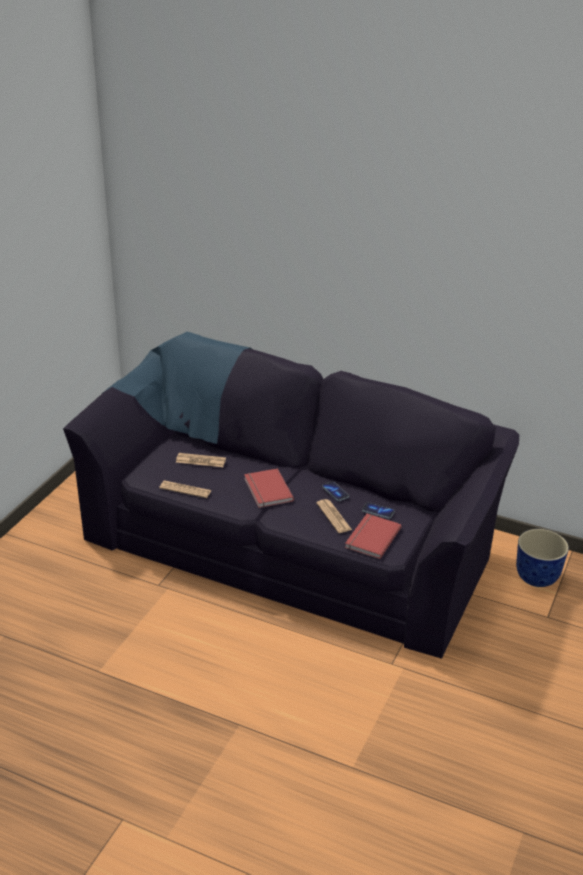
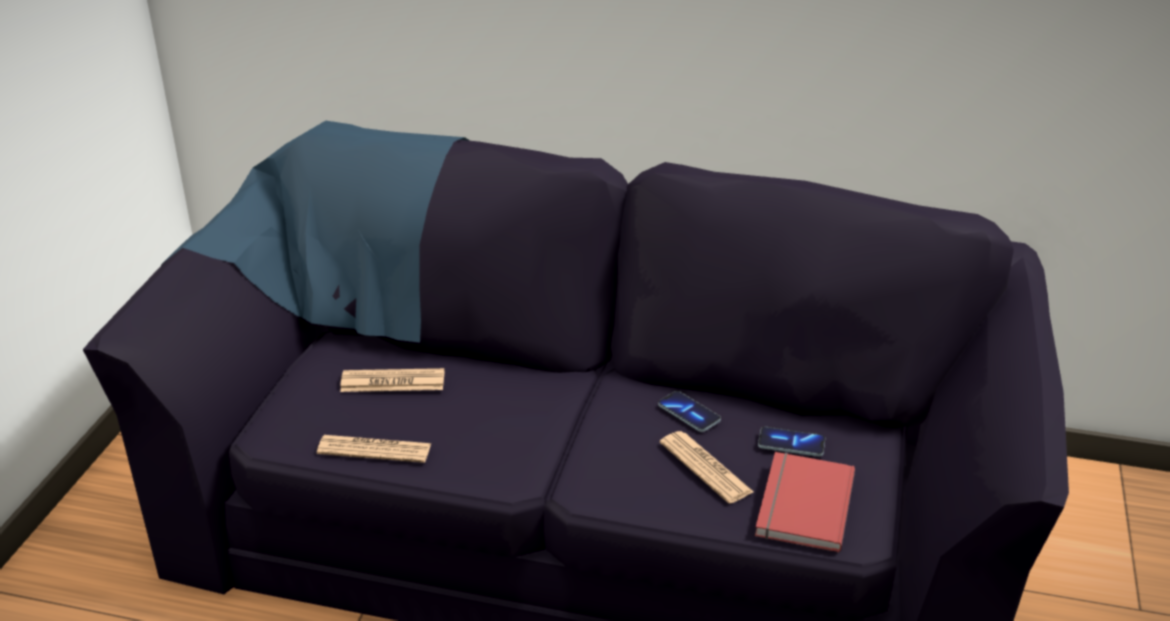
camera: 10 degrees left, 0 degrees up
(266, 490) = (548, 428): red book -> none
(537, 577) = (1082, 527): planter -> none

